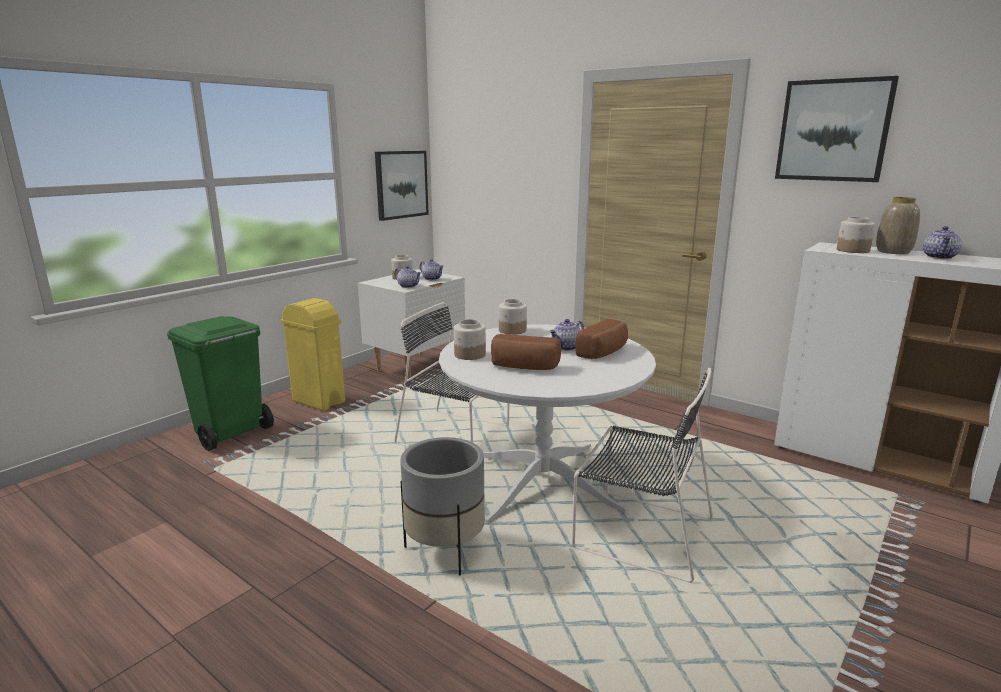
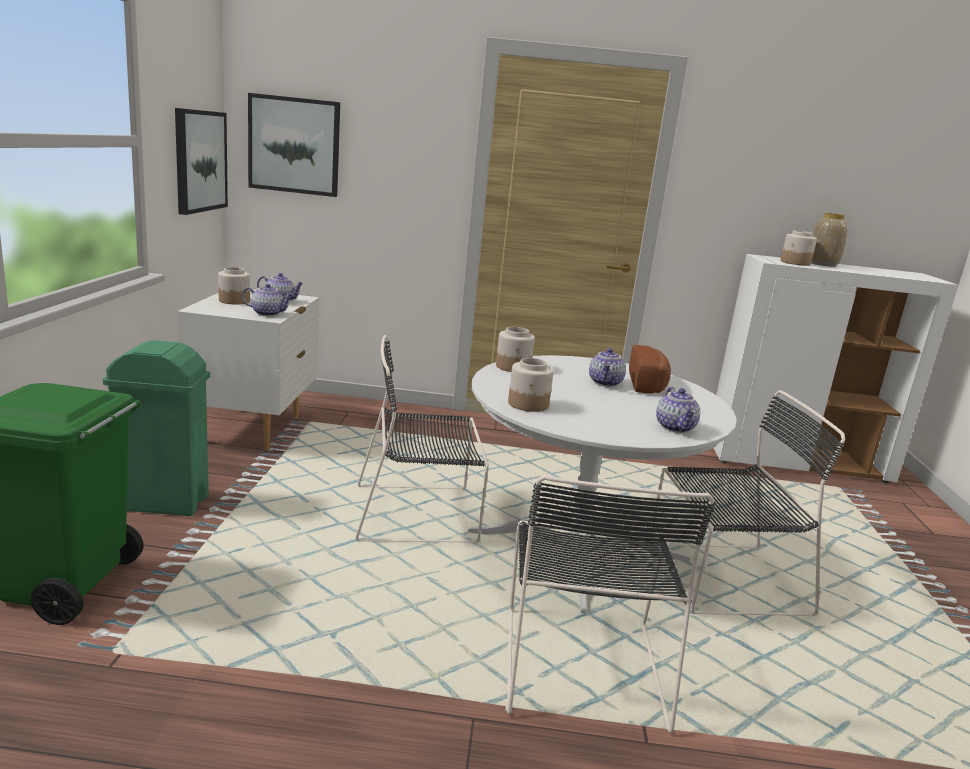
camera: 35 degrees left, 0 degrees up
(318, 401) = (163, 503): yellow trash can -> green trash can
(445, 551) = (581, 662): grey planter -> black chair
(523, 367) = (610, 412): bread -> none
(833, 130) = (764, 143): picture -> picture (294, 145)
(940, 257) = (862, 269): teapot -> teapot (676, 428)

